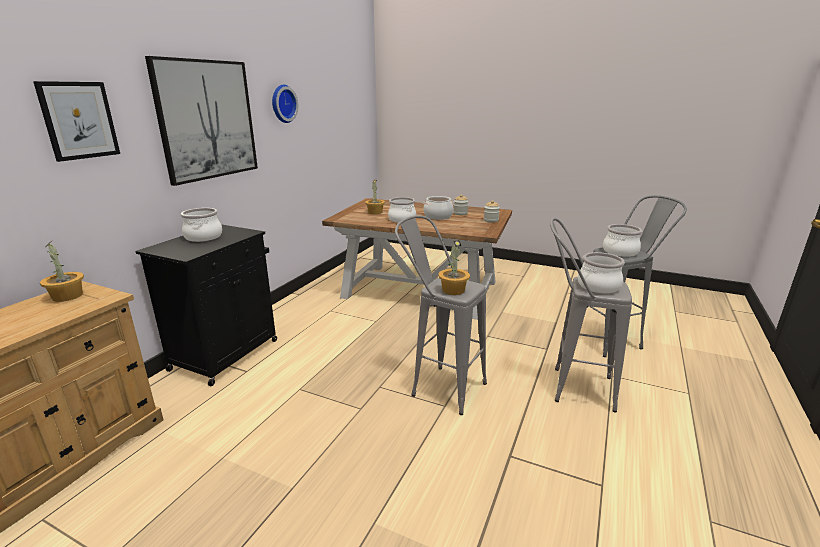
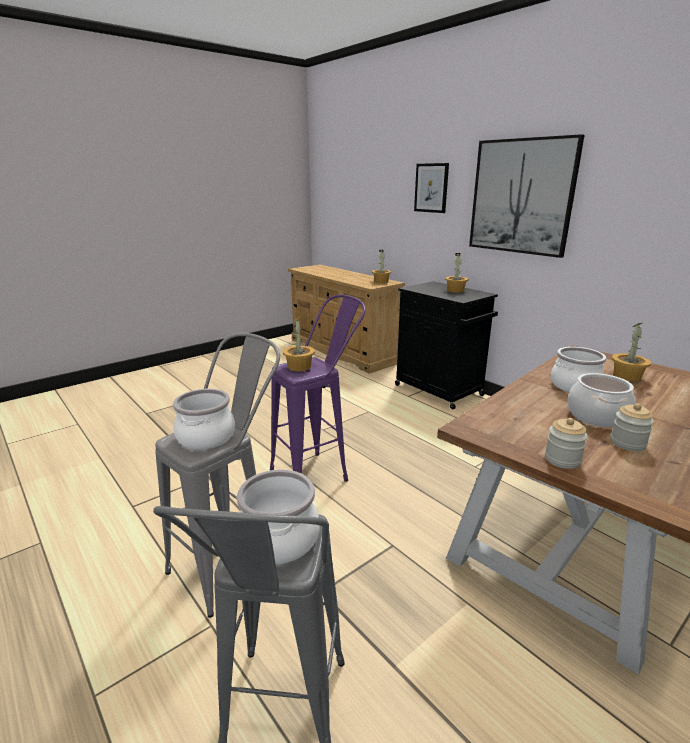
camera: 115 degrees right, 0 degrees up
(204, 237) = (455, 290): cooking pot -> potted plant
(282, 104) = (645, 185): wall clock -> none
(439, 386) = (319, 471): grey stool -> purple stool

